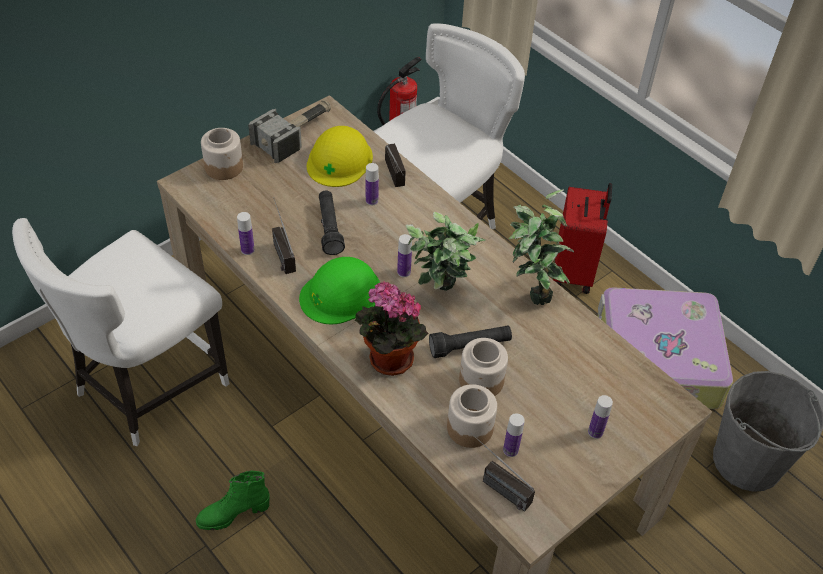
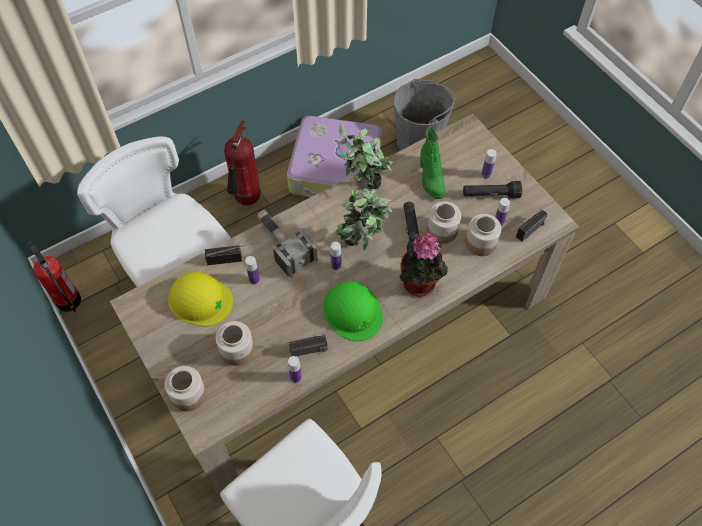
camera: 80 degrees left, 10 degrees up
(233, 514) = (436, 459): green boot -> green boot (430, 179)
(279, 198) = (237, 350): none -> jar
(295, 134) = (158, 332): hammer -> hammer (283, 244)
(329, 228) = (280, 313): black flashlight -> black flashlight (490, 195)
(574, 272) = (247, 200): red suitcase -> fire extinguisher

